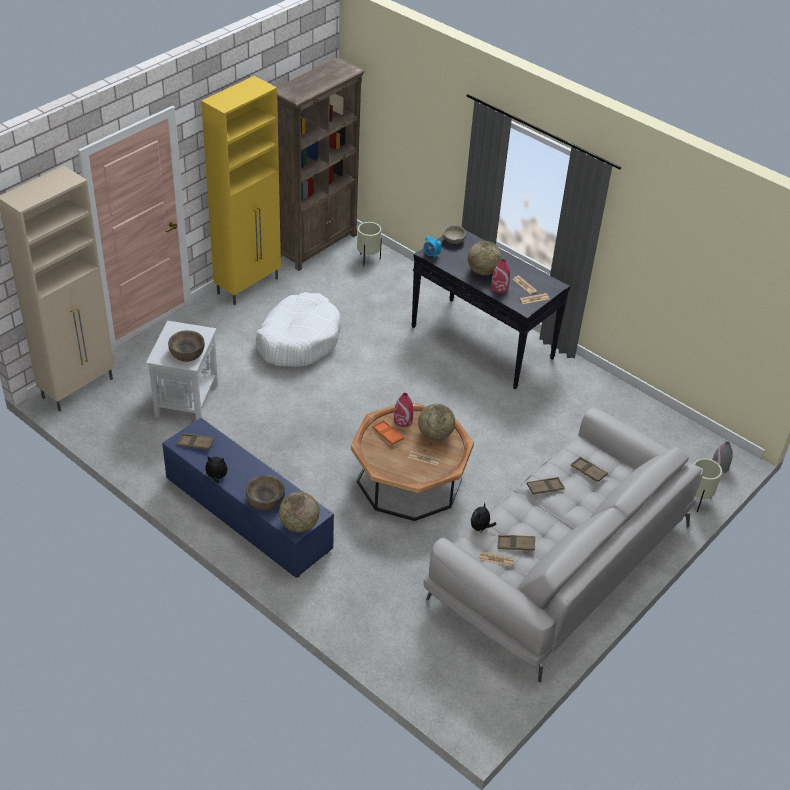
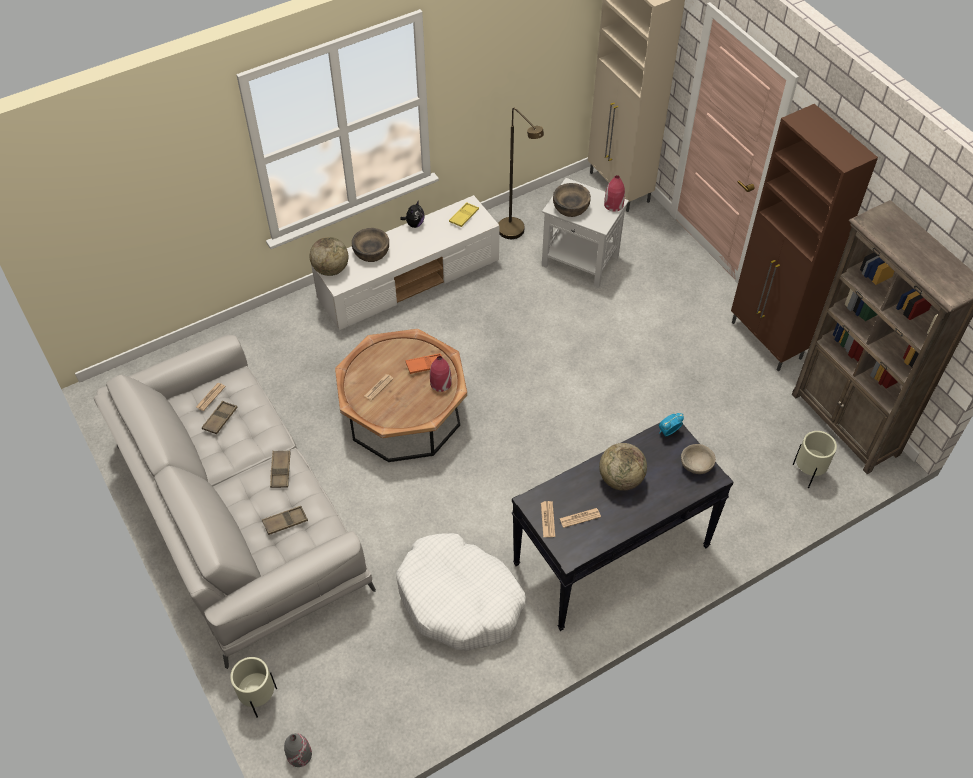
camera: 110 degrees right, 10 degrees up
(161, 449) = (516, 234): none -> brown floor lamp
(195, 443) = (464, 216): brown tray -> yellow tray
(246, 514) = (410, 280): blue tv stand -> white tv stand
(249, 286) = (766, 341): yellow cabinet -> brown cabinet
(298, 340) = (656, 368): white dog bed -> white dog bed (460, 600)
(435, 435) = (409, 406): globe -> none
(480, 528) = (256, 398): plush toy -> none
(499, 287) = (581, 487): red vase -> red vase (613, 205)

